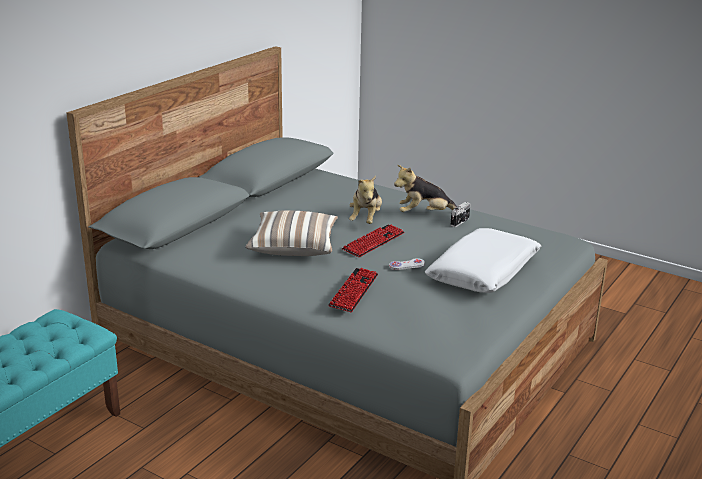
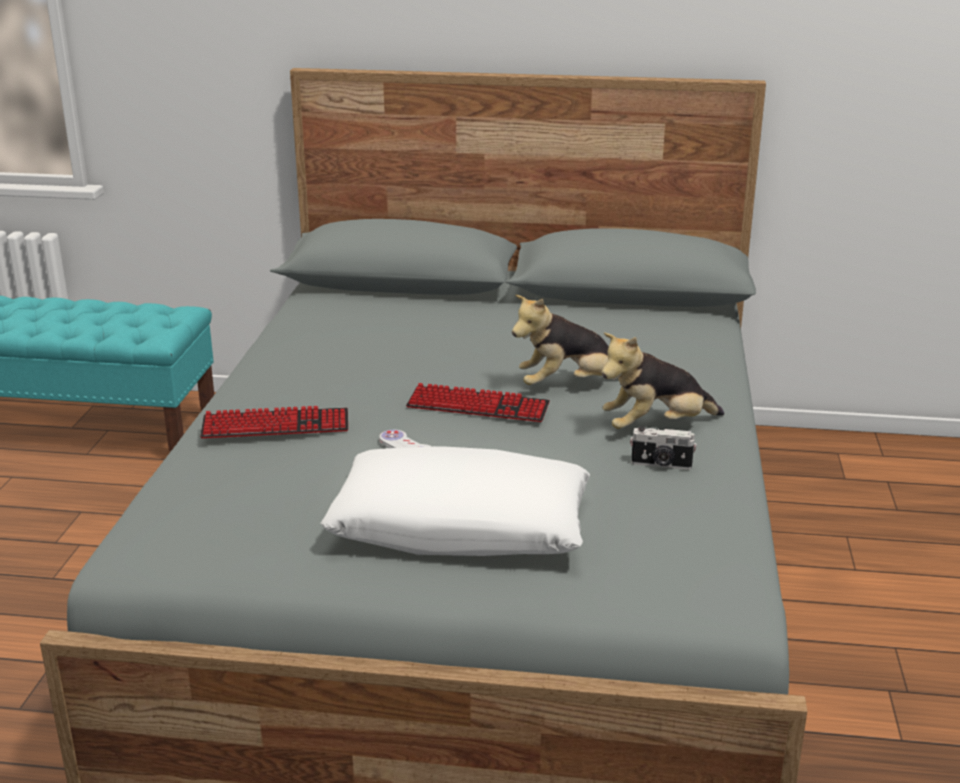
camera: 65 degrees right, 0 degrees up
(294, 247) = (404, 359): pillow -> none
(424, 214) = (656, 427): plush toy -> plush toy turned 75 degrees counterclockwise

